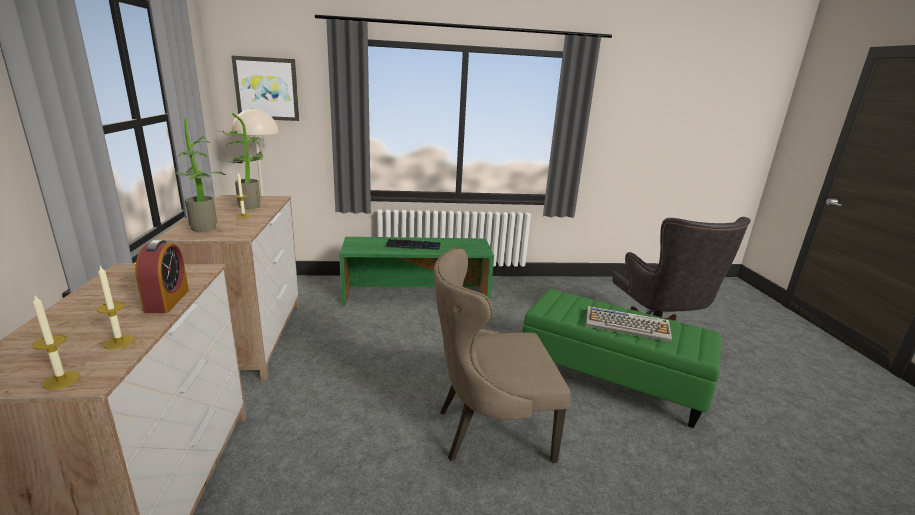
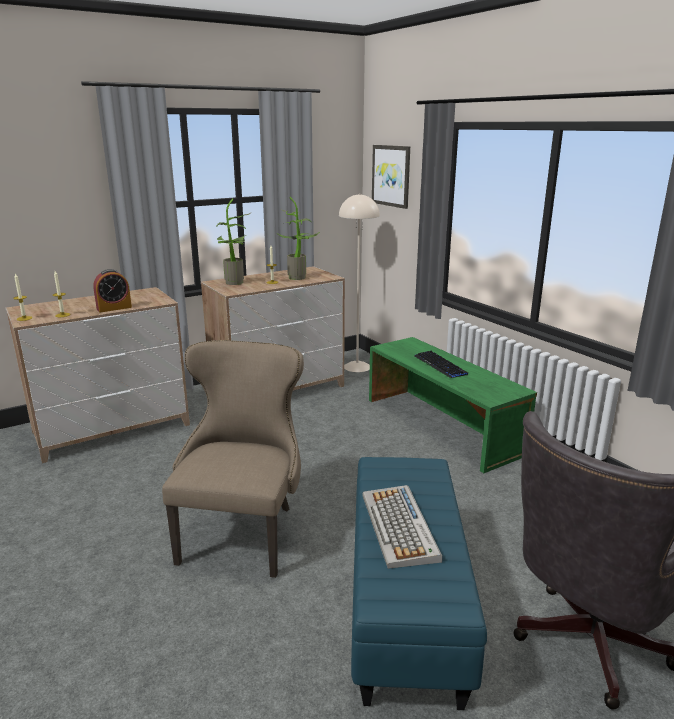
camera: 65 degrees right, 0 degrees up
(488, 431) = (243, 532): beige chair -> beige chair turned 45 degrees clockwise
(609, 381) = (407, 605): green ottoman -> blue ottoman

